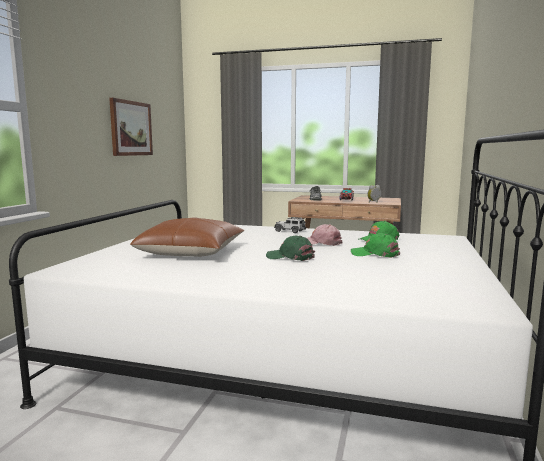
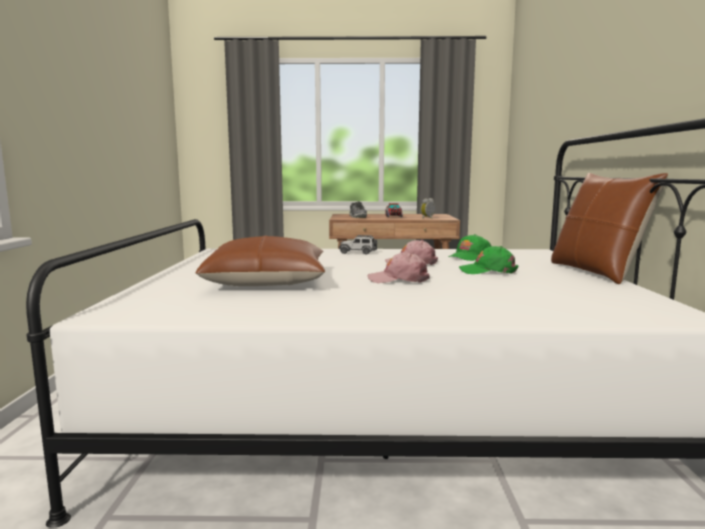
camera: 15 degrees left, 0 degrees up
(131, 128) = (120, 127): picture -> none
(290, 257) = (398, 279): green cap -> pink cap
(474, 261) = (596, 272): none -> brown pillow

